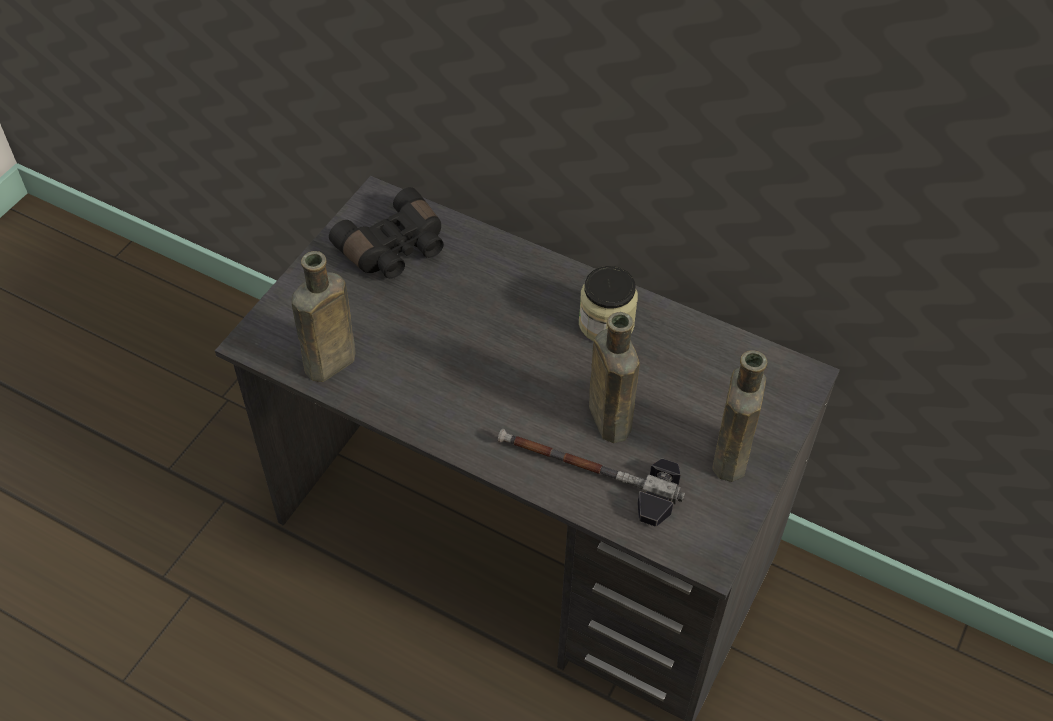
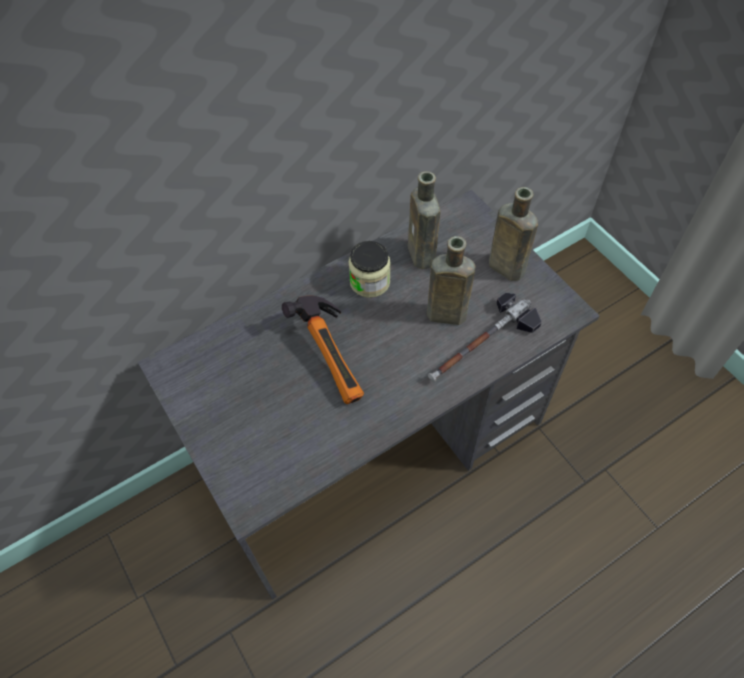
camera: 60 degrees left, 5 degrees up
(327, 365) = (302, 463): brown bottle -> brown bottle (422, 256)
(395, 250) = (223, 375): black binoculars -> none
(479, 335) = (335, 356): none -> hammer

